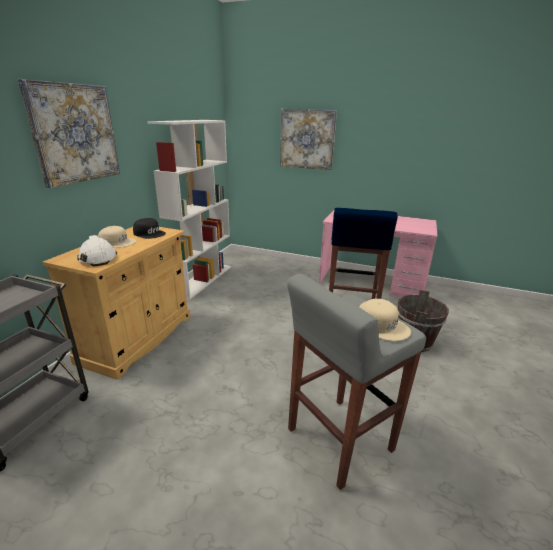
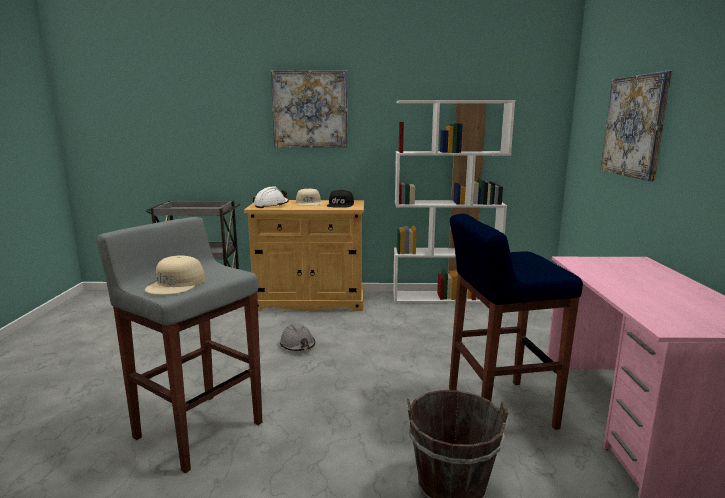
camera: 70 degrees right, 10 degrees down
(226, 362) = (297, 345): none -> grey hard hat

